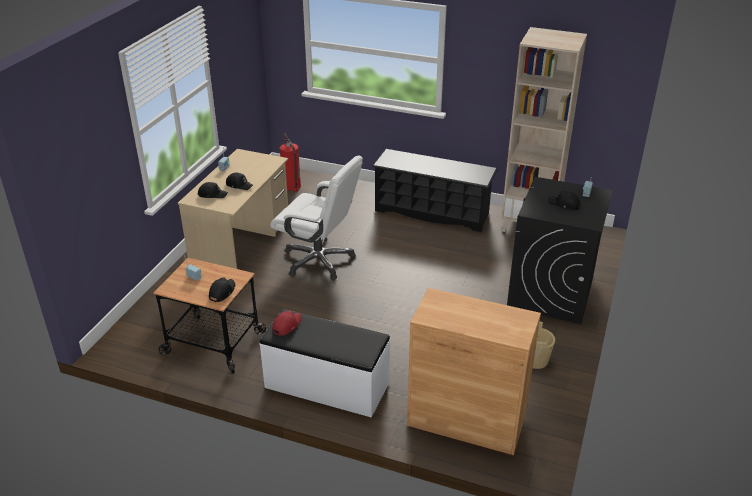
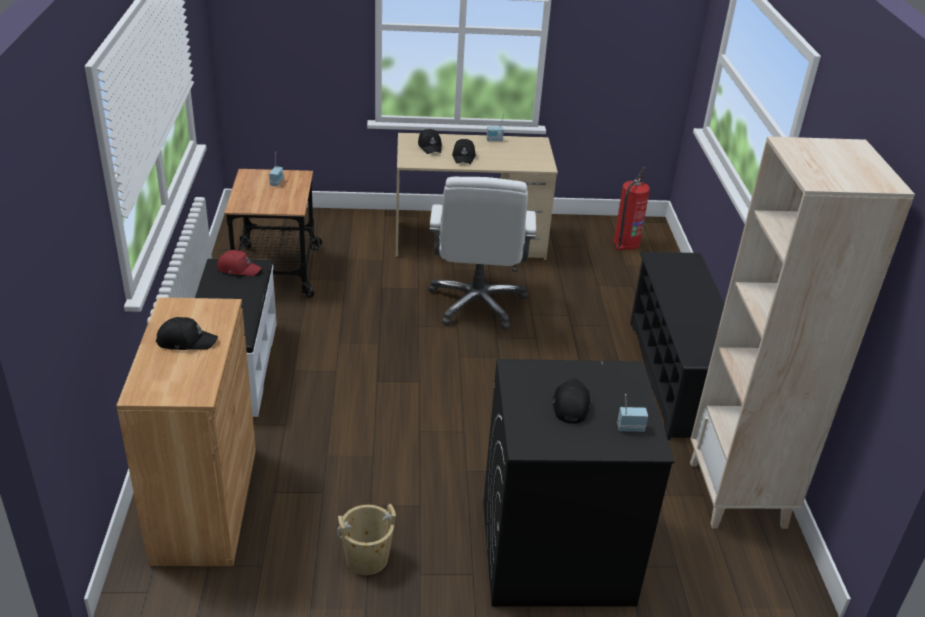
camera: 65 degrees right, 0 degrees up
(222, 292) = (257, 204): black cap -> black cap (186, 341)

